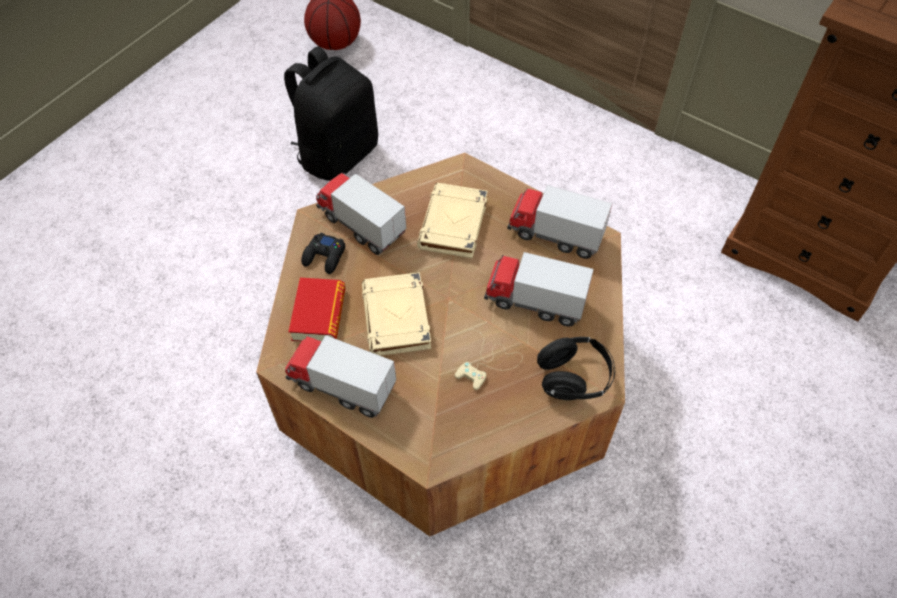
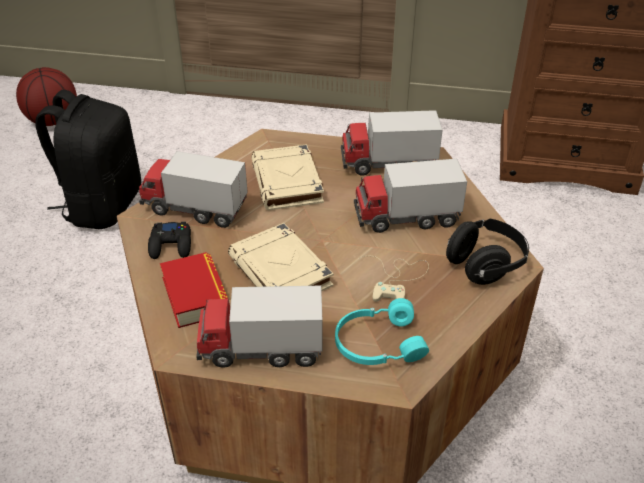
camera: 25 degrees left, 15 degrees down
(435, 418) = (377, 343): none -> turquoise headphones

